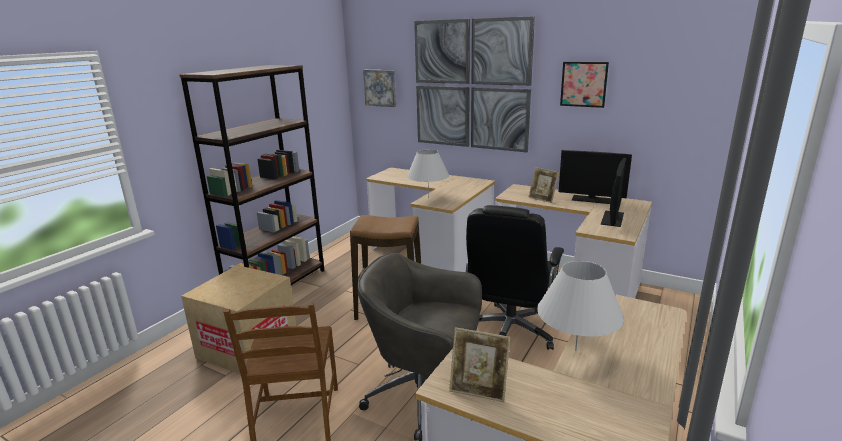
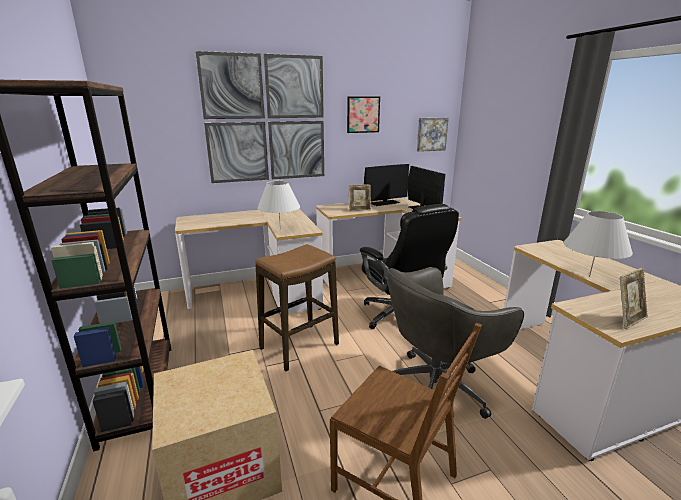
camera: 50 degrees left, 0 degrees up
(380, 87) = (152, 128): picture -> picture (431, 134)

